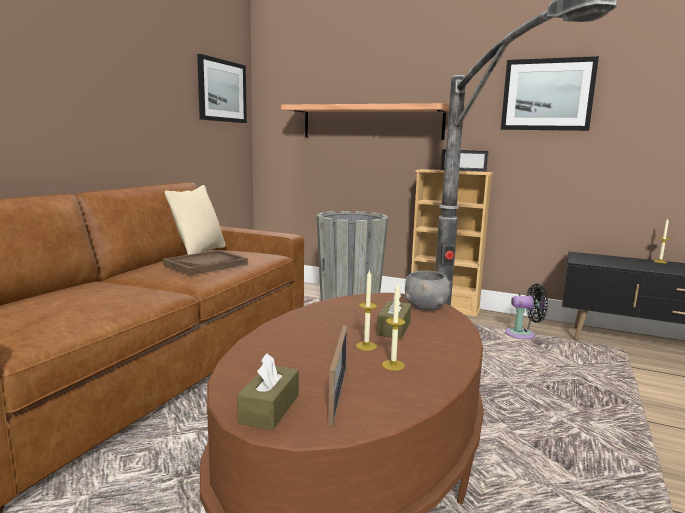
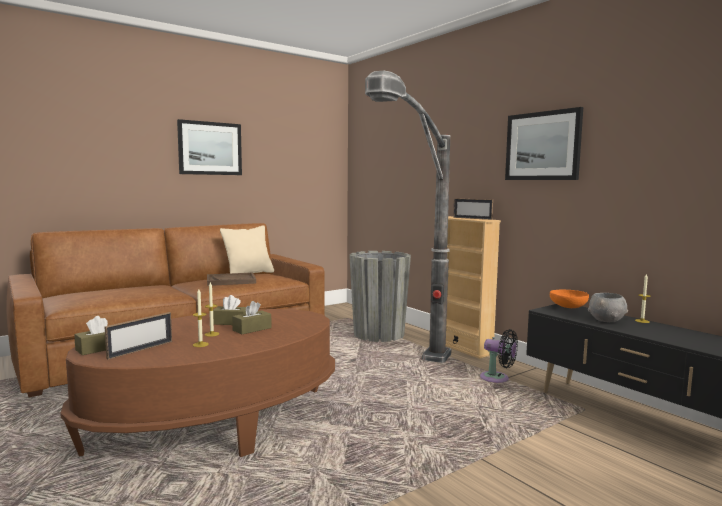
camera: 30 degrees right, 5 degrees down
(222, 91) = (313, 154): picture -> picture (210, 148)
(345, 324) = (231, 322): none -> brown tissue box
(371, 122) = (417, 175): shelf -> none
(426, 307) = (307, 322): grey bowl -> grey bowl (607, 320)
(587, 256) = (568, 308): none -> orange bowl

